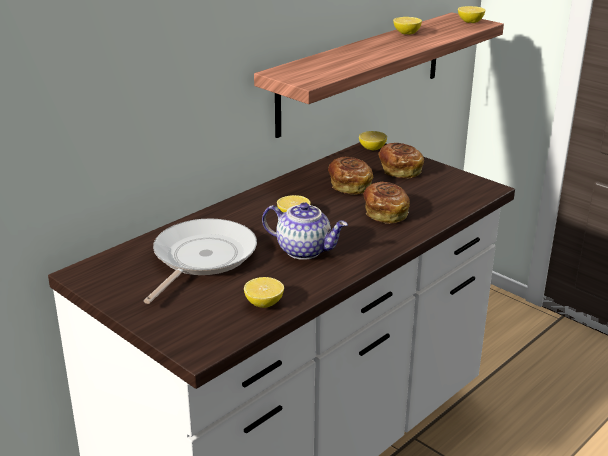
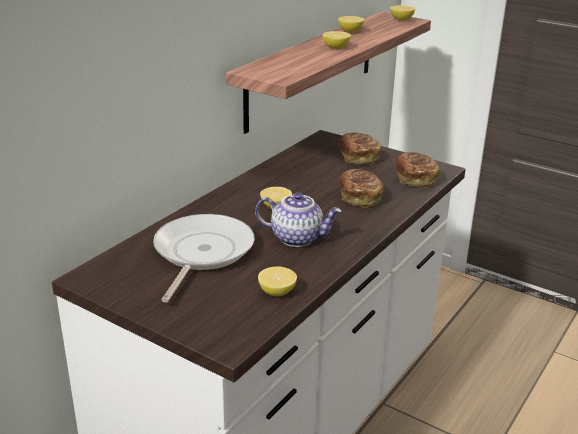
camera: 10 degrees left, 0 degrees up
(349, 185) = (317, 174): bread -> bread (415, 179)
(372, 148) = (326, 139): lemon -> lemon (336, 48)

